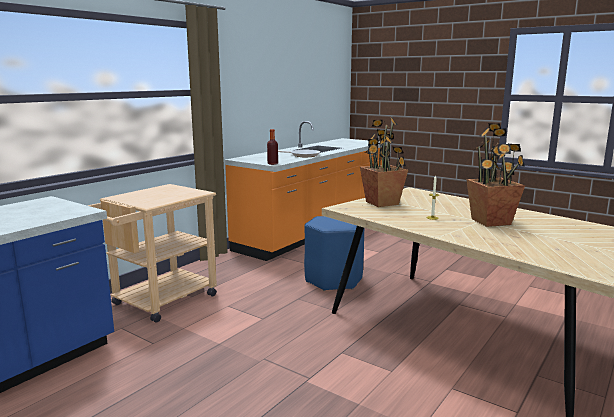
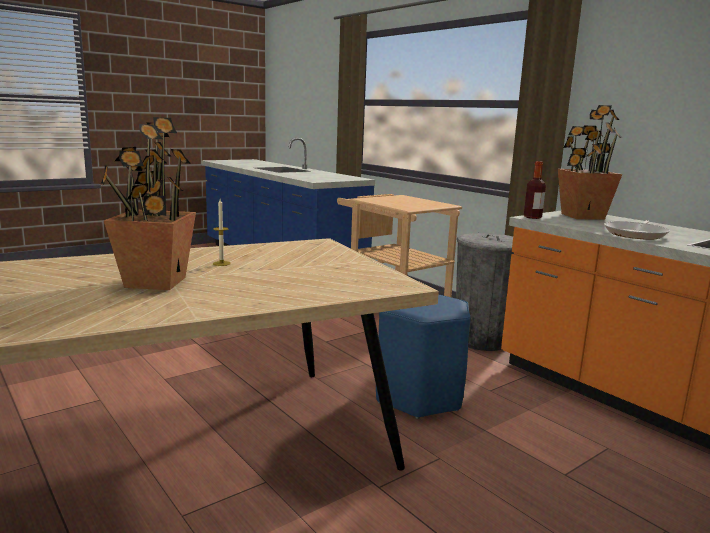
camera: 105 degrees right, 0 degrees up
(228, 268) = (481, 339): none -> grey trash can
(381, 203) = (326, 258): potted plant -> potted plant (582, 216)

